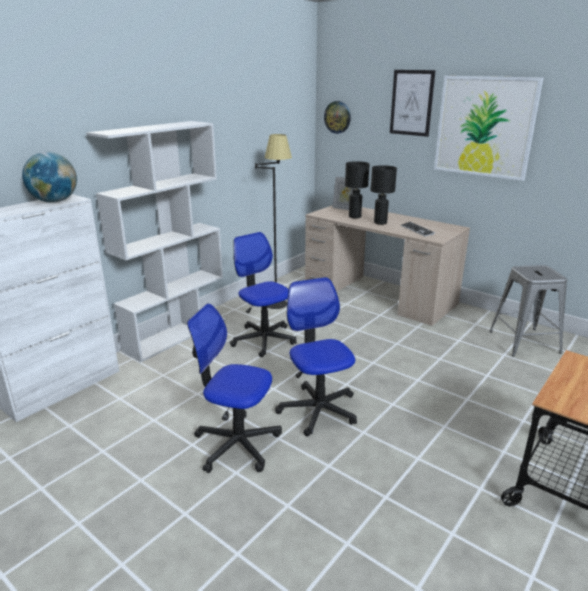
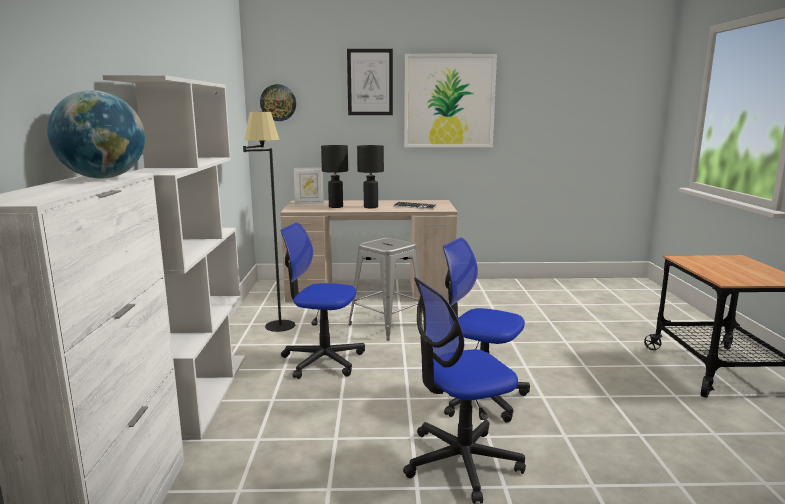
camera: 40 degrees left, 10 degrees down
(524, 342) = (534, 292): grey stool -> grey stool (388, 324)

